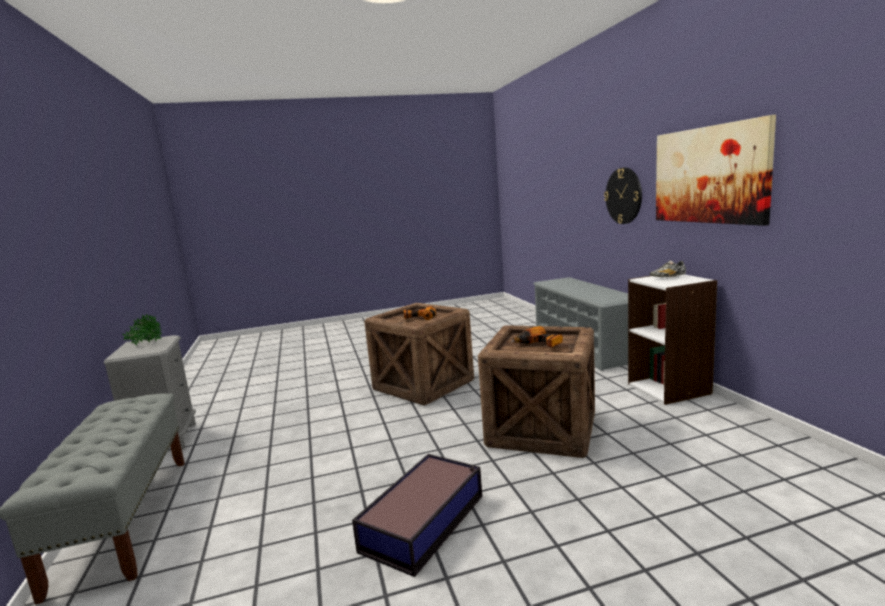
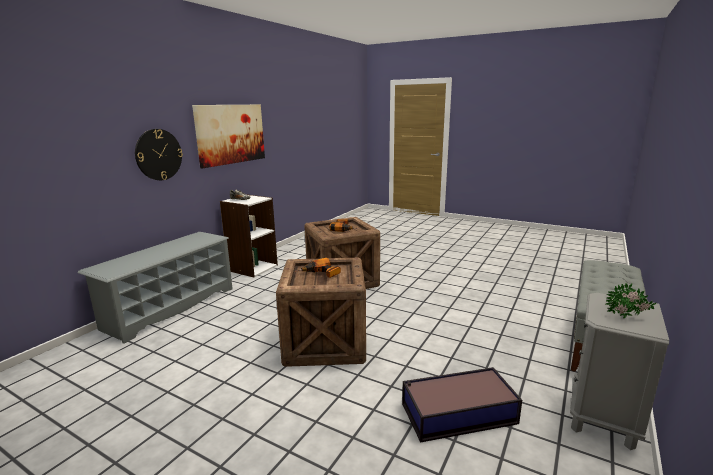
camera: 135 degrees left, 5 degrees up
(425, 521) = (444, 278): storage box -> storage box (457, 413)

